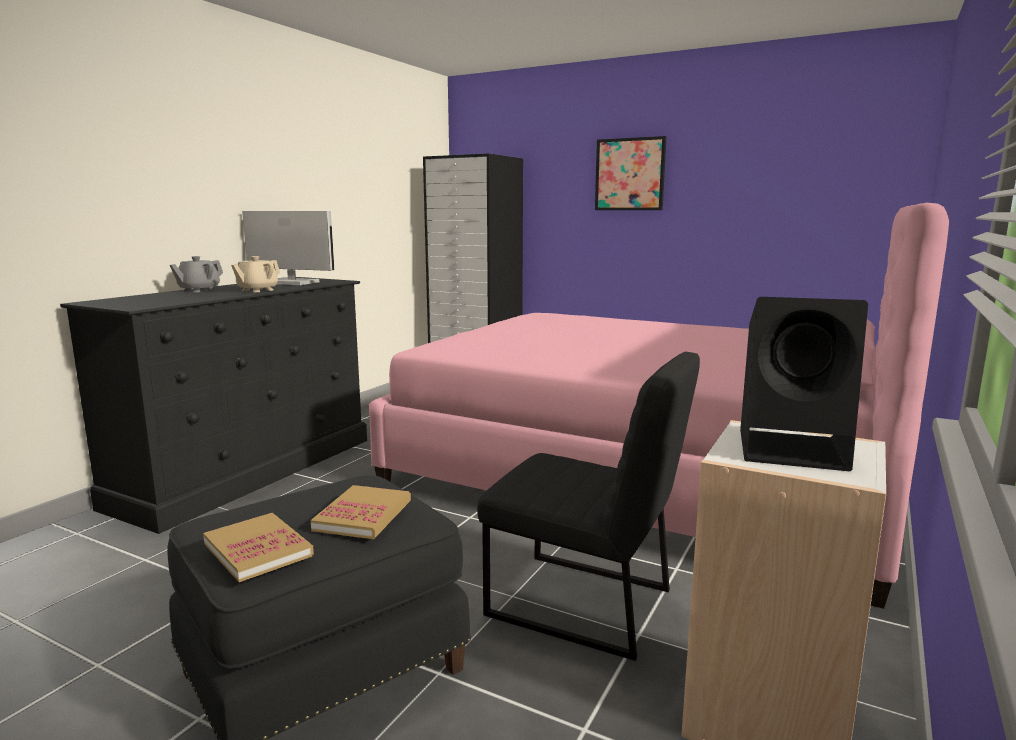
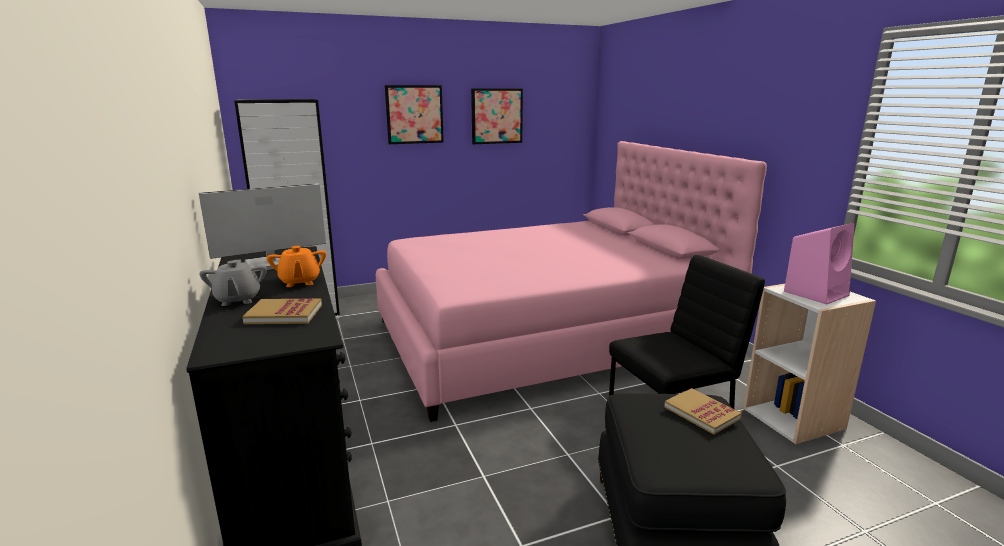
camera: 50 degrees left, 5 degrees up
(257, 290) = (299, 282): beige teapot -> orange teapot
(258, 550) = (729, 458): book -> book (284, 314)
(744, 175) = (496, 116): none -> picture
(795, 450) = (816, 293): black speaker -> pink speaker

